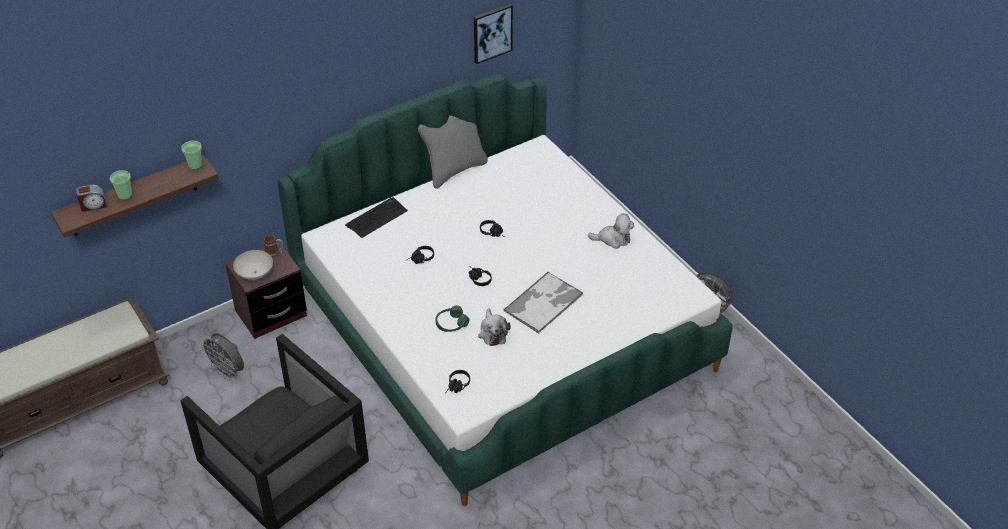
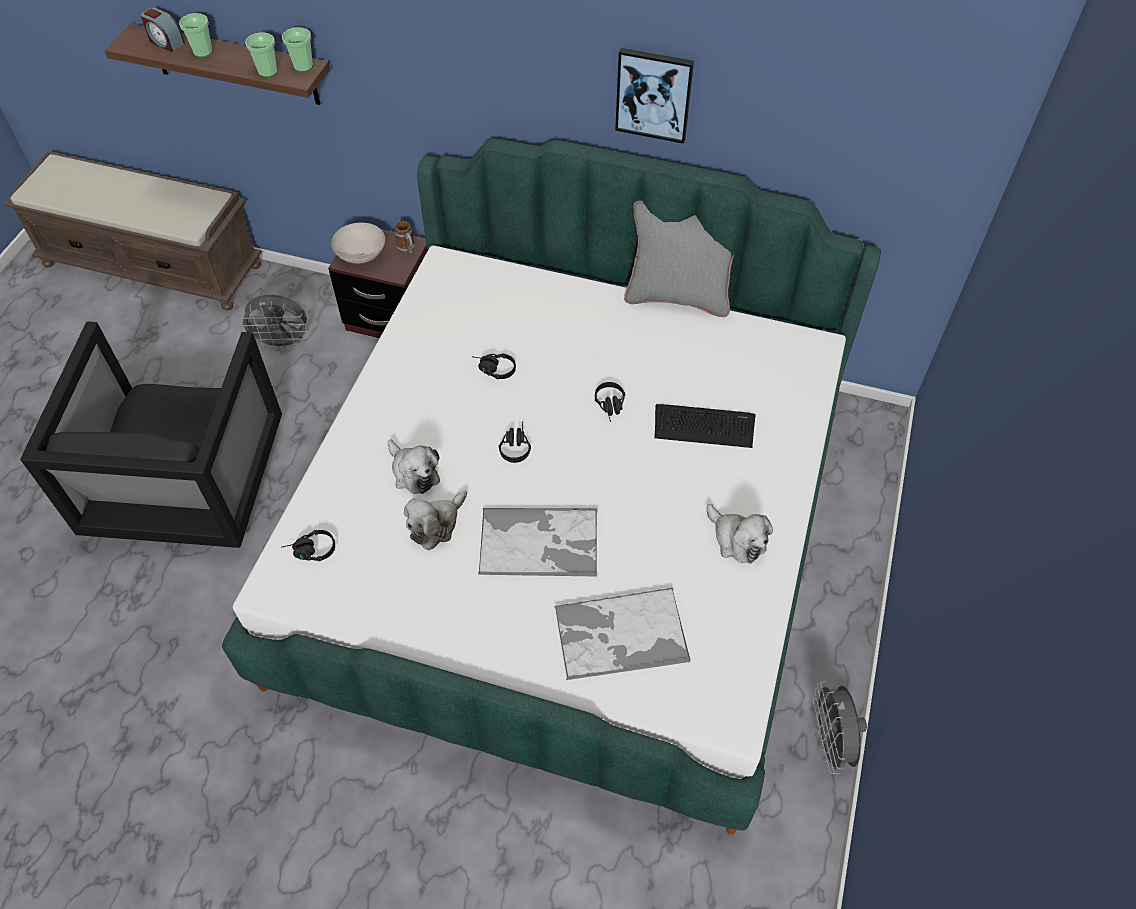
camera: 50 degrees right, 10 degrees up
(180, 180) = (268, 71): none -> cup
(228, 372) = (283, 343): grey fan -> grey fan turned 90 degrees counterclockwise
(376, 218) = (521, 286): keyboard -> keyboard (704, 426)
(451, 324) = (413, 472): green headphones -> plush toy
(492, 33) = (822, 130): picture -> picture (654, 94)
(620, 305) = (619, 635): none -> tray

